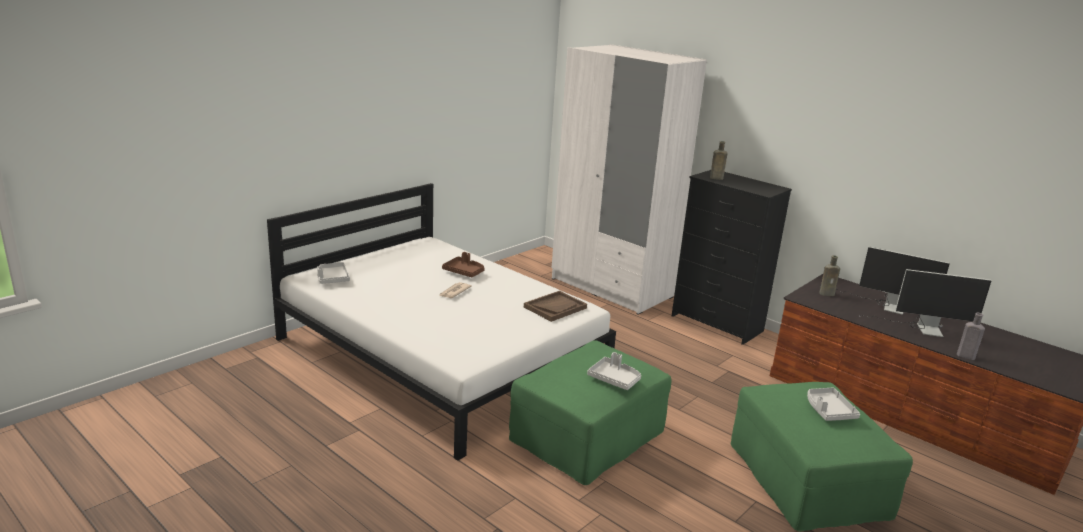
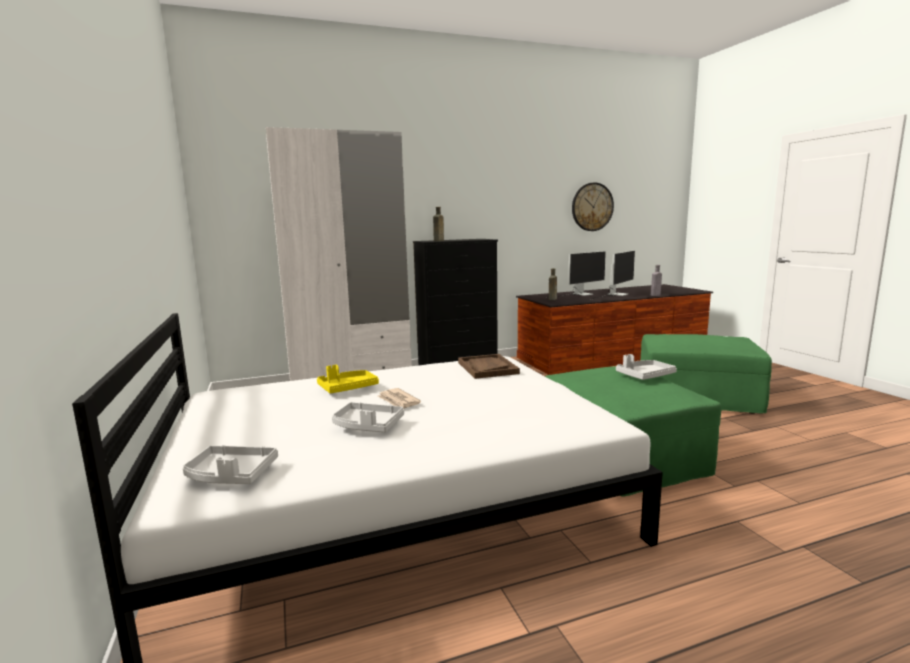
camera: 60 degrees left, 10 degrees down
(464, 272) = (347, 388): brown tray -> yellow tray
(828, 410) = (698, 336): grey tray -> grey tray (367, 426)
(982, 192) = (592, 207): none -> wall clock

